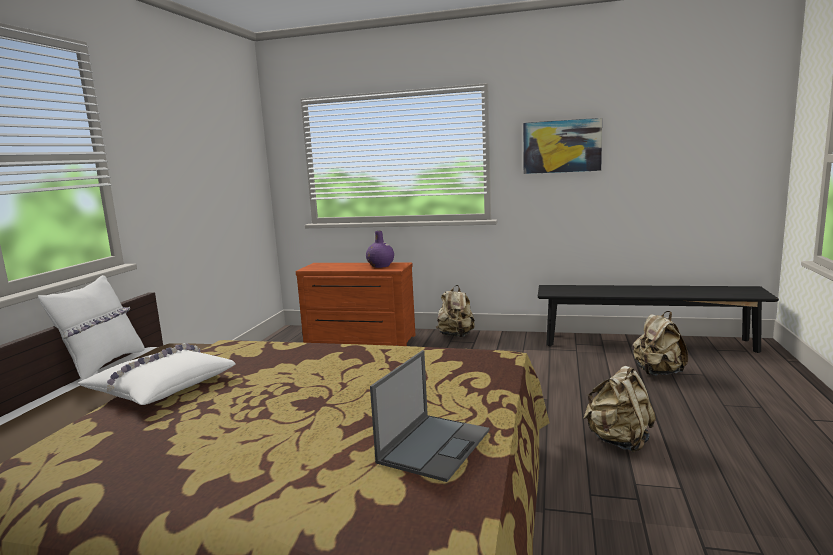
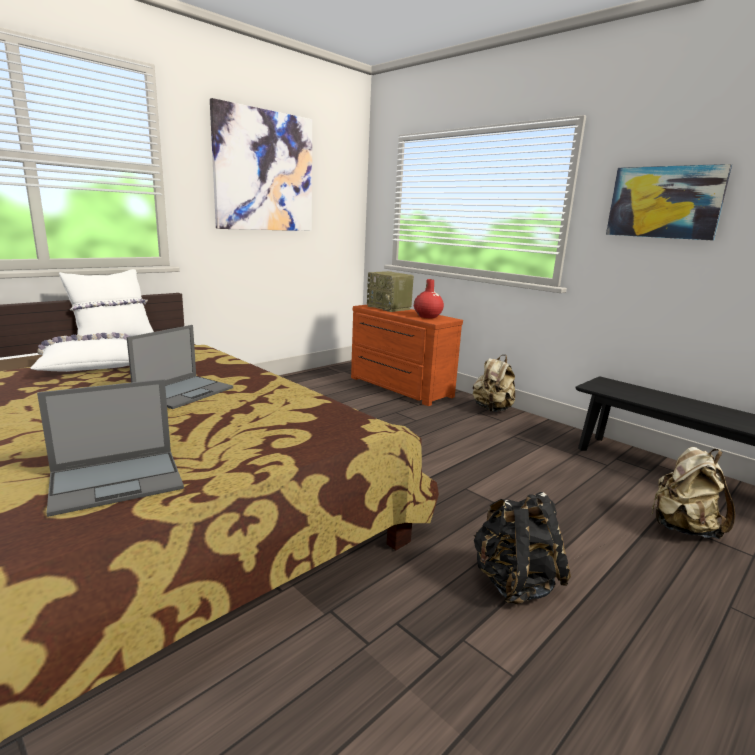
camera: 30 degrees right, 5 degrees up
(189, 146) = (264, 171): none -> picture
(320, 378) = (185, 391): none -> laptop
(333, 265) = (389, 308): none -> radio
(380, 266) = (427, 316): purple vase -> red vase
(619, 441) = (514, 583): beige backpack -> black backpack

